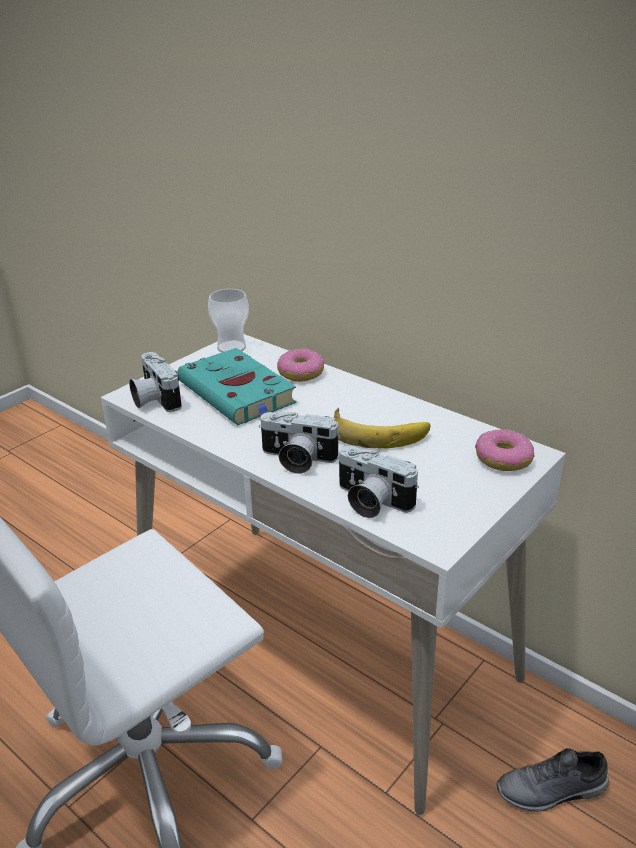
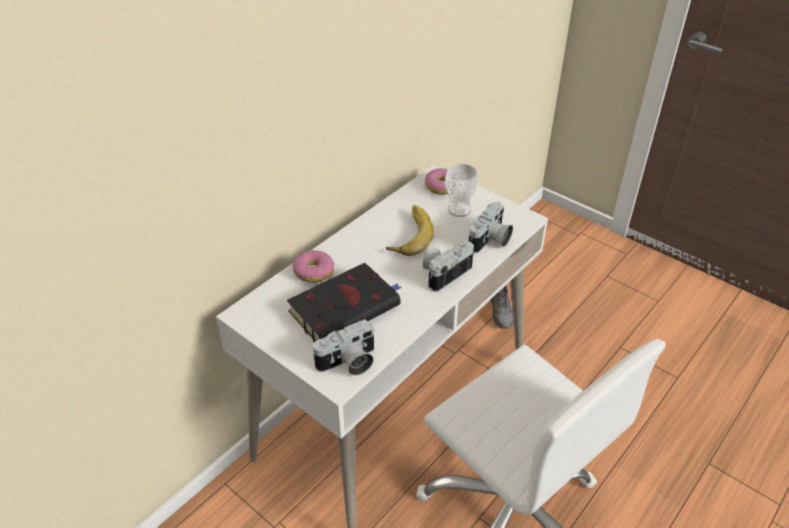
camera: 90 degrees left, 10 degrees up
(231, 347) = (253, 317): cup -> cup (459, 210)
(239, 394) = (346, 307): turquoise book -> black book
(296, 460) = (445, 273): camera -> camera turned 150 degrees counterclockwise

